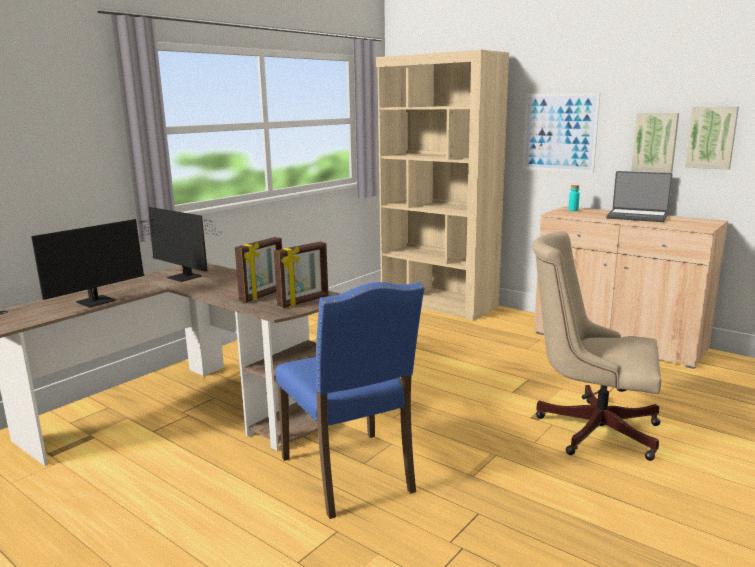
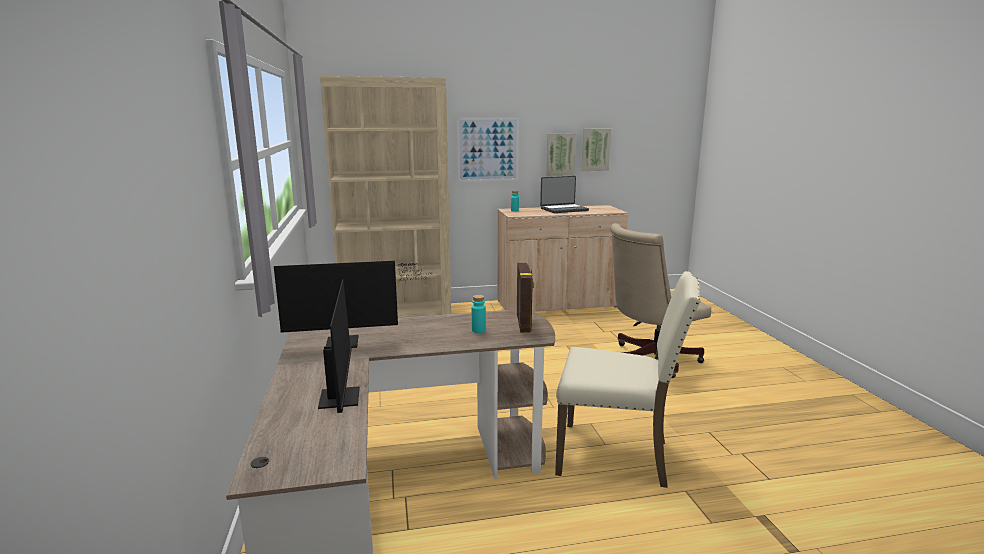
camera: 50 degrees left, 0 degrees up
(263, 295) = (478, 330): picture frame -> turquoise bottle
(351, 475) = (616, 455): blue chair -> beige chair

